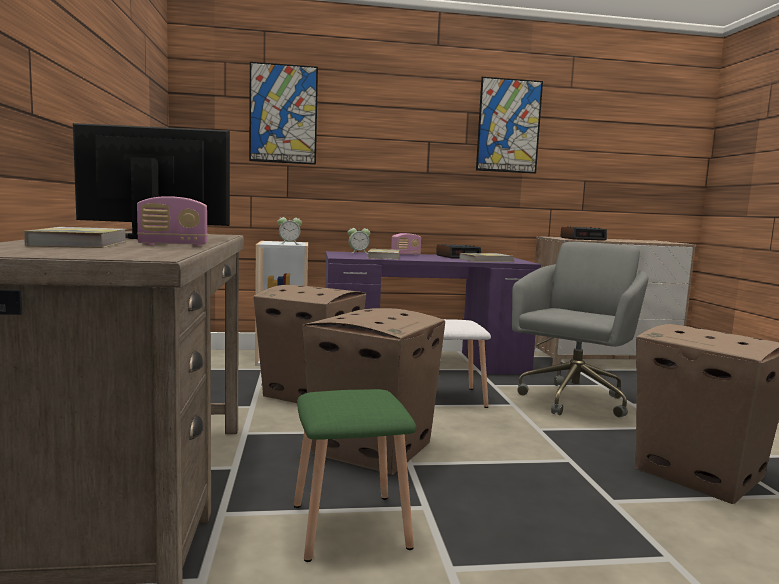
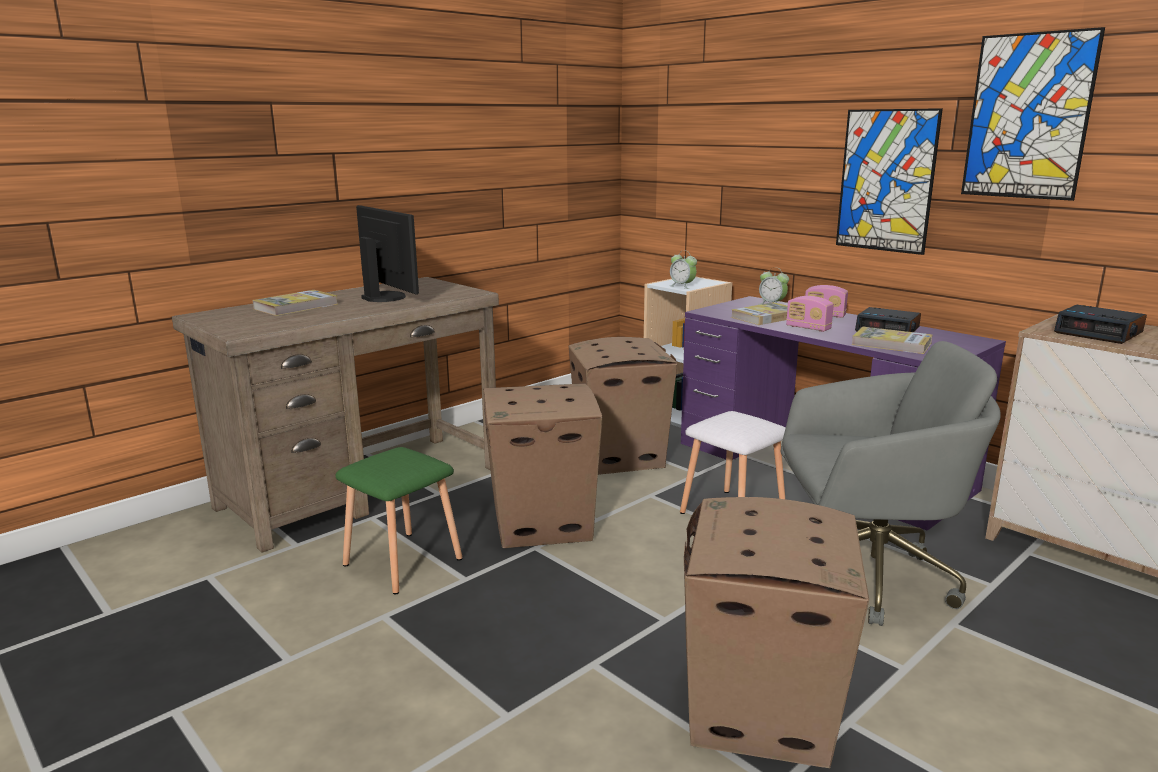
camera: 55 degrees right, 10 degrees up
(173, 245) = (332, 314): radio -> radio (808, 328)
(283, 114) = (718, 122): picture -> picture (886, 181)

